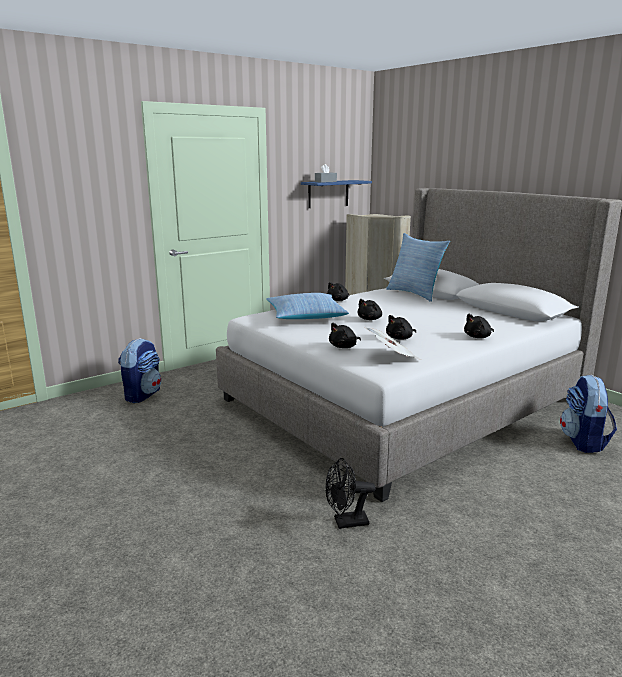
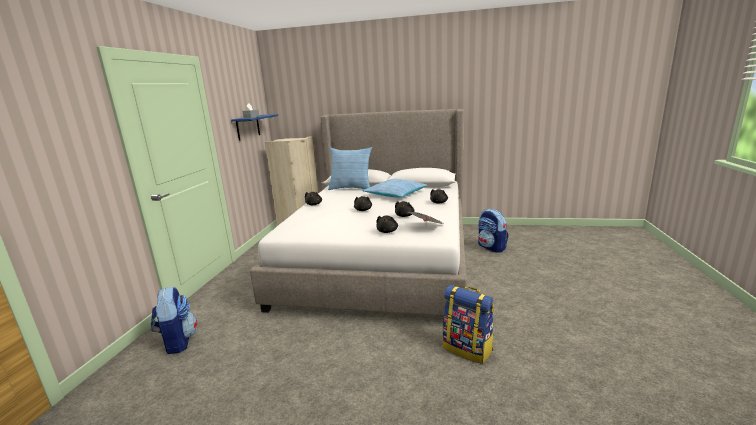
camera: 40 degrees left, 0 degrees up
(305, 315) = (318, 220): pillow -> pillow (395, 194)
(346, 523) = (468, 348): black fan -> backpack

